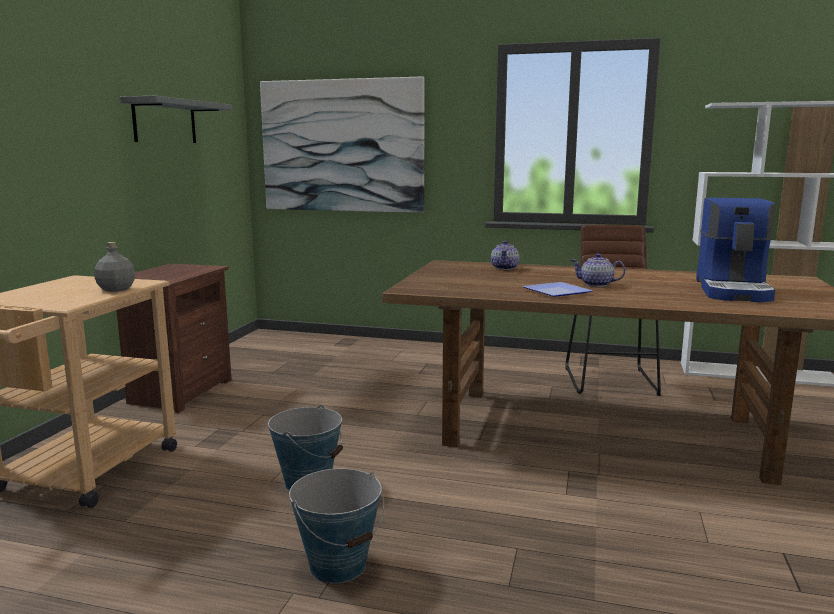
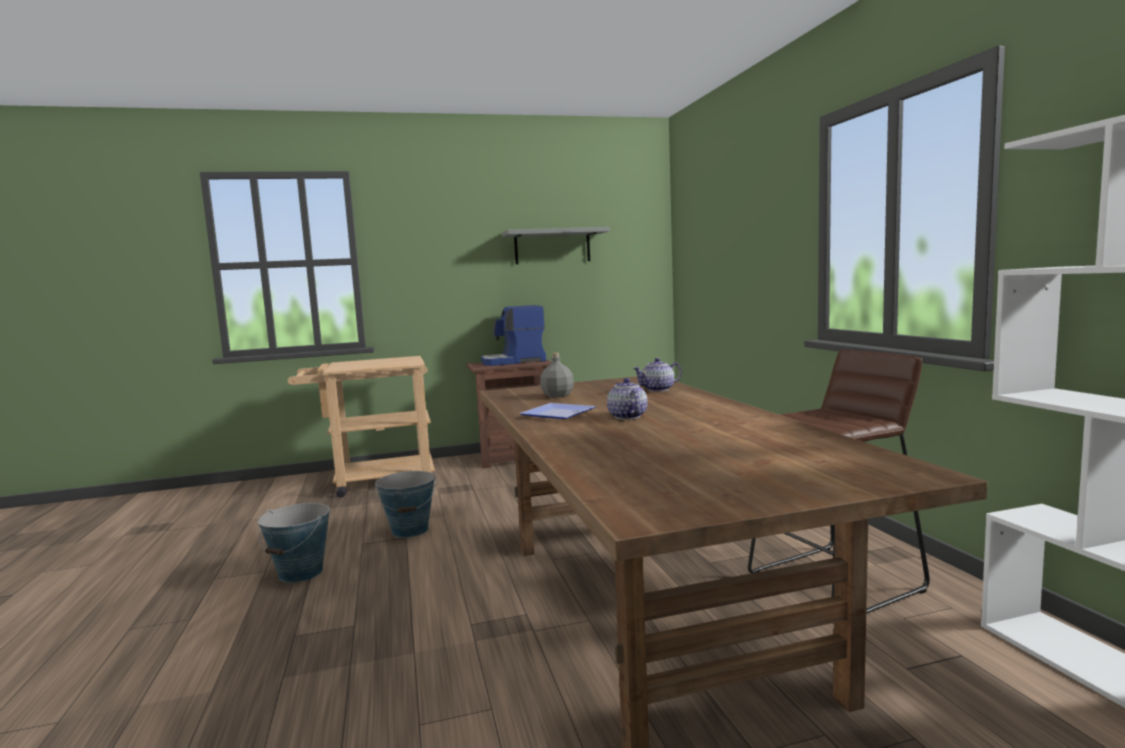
camera: 60 degrees right, 5 degrees down
(115, 289) = (385, 364): grey bottle -> grey bottle (557, 395)
(342, 146) = (717, 255): picture -> none
(734, 290) = (709, 455): coffee machine -> coffee machine (514, 361)

